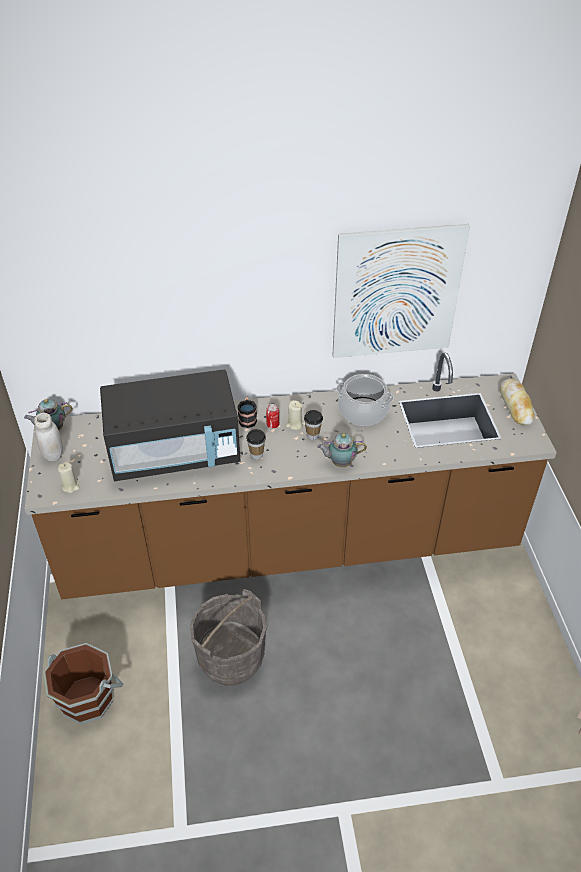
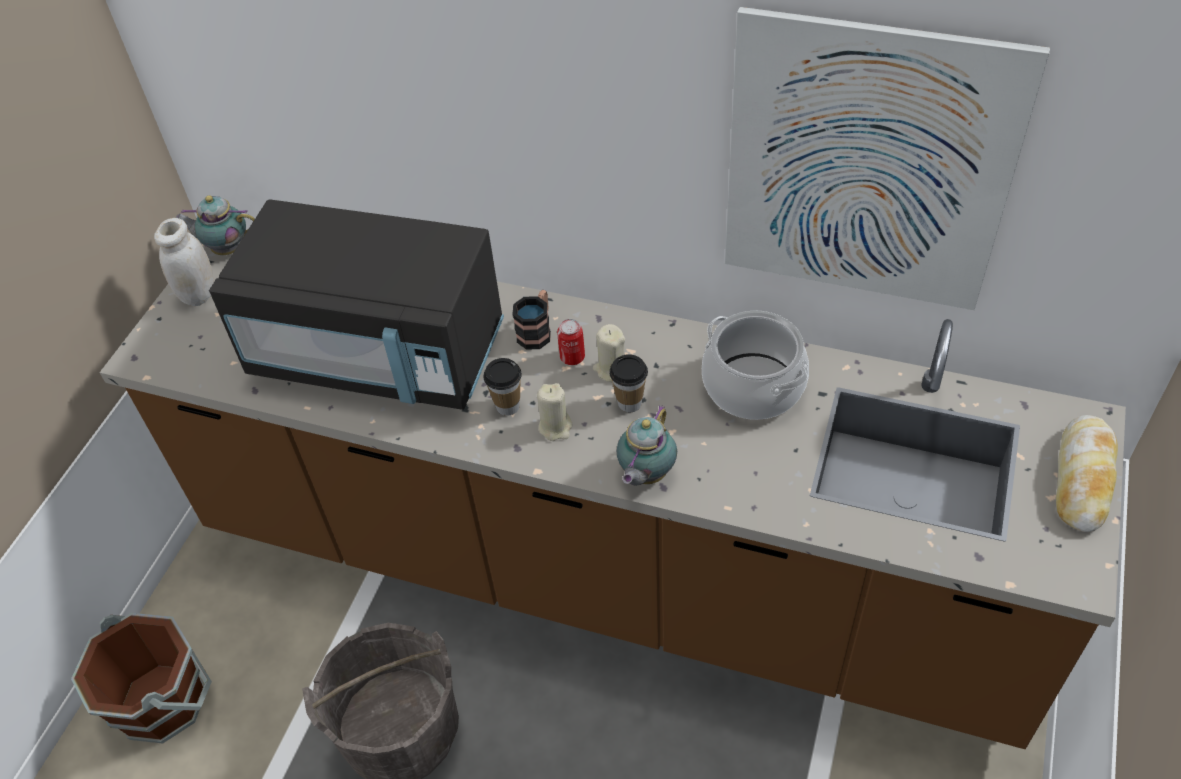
camera: 30 degrees right, 5 degrees up
(70, 486) = (187, 357): beige candle -> beige candle (555, 427)
(340, 463) = (645, 475): teapot -> teapot turned 90 degrees counterclockwise

